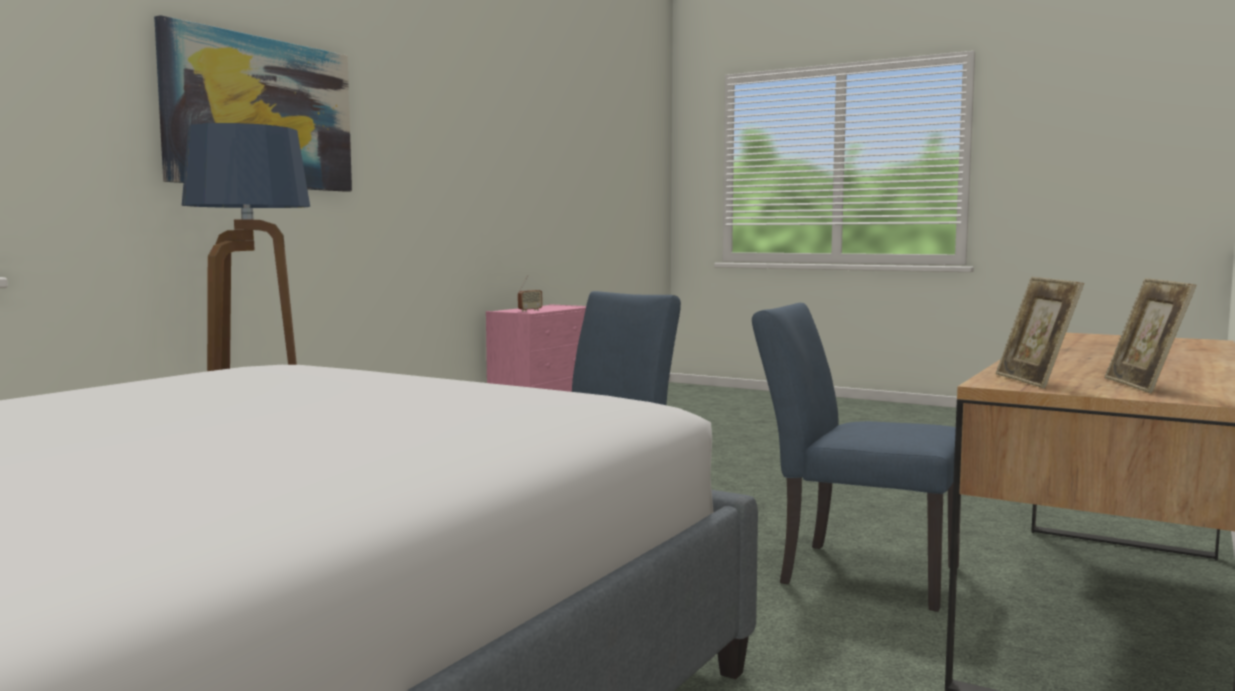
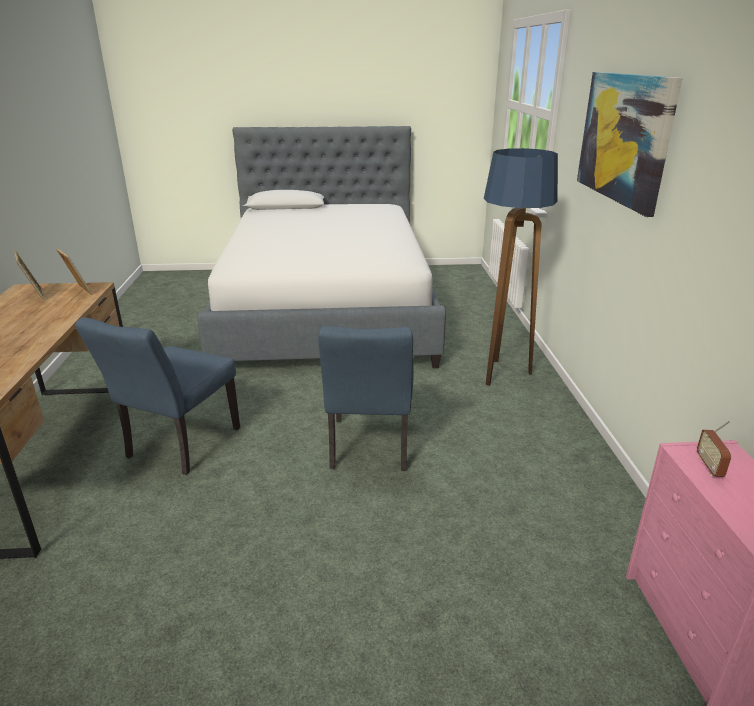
camera: 145 degrees right, 20 degrees up
(855, 572) = (178, 447): blue chair -> blue chair turned 120 degrees clockwise

